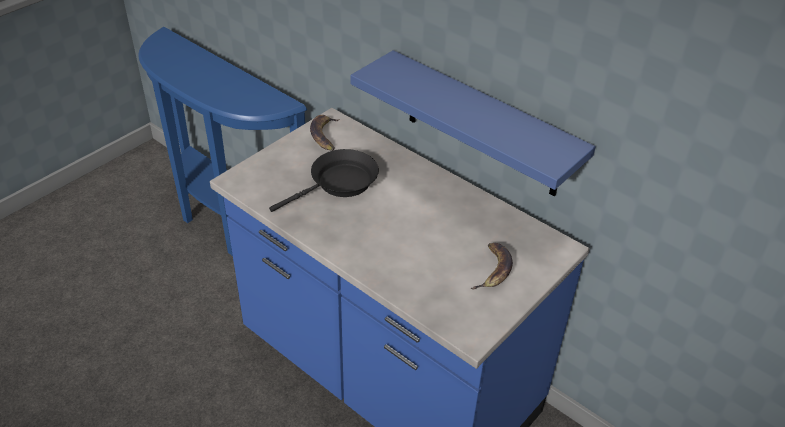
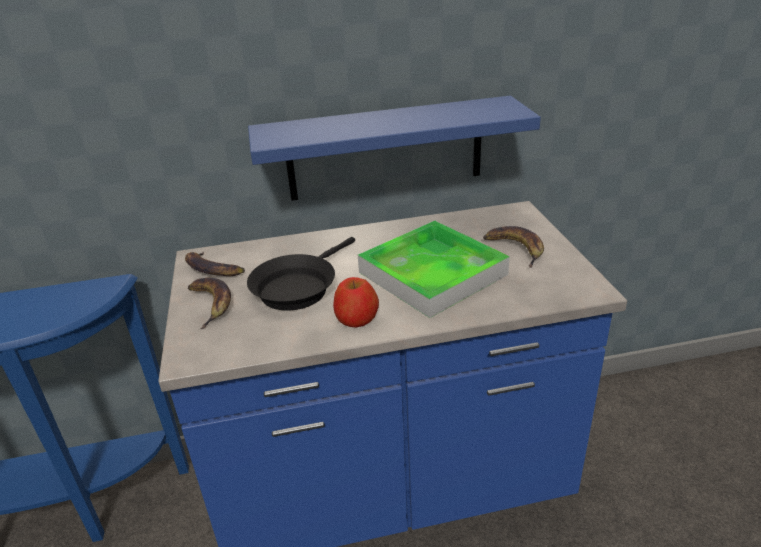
camera: 50 degrees left, 10 degrees down
(289, 157) = (211, 304): none -> banana
(329, 227) = (356, 318): none -> apple
(339, 184) = (298, 287): black frying pan -> black frying pan turned 150 degrees counterclockwise
(414, 239) = (432, 273): none -> tray

